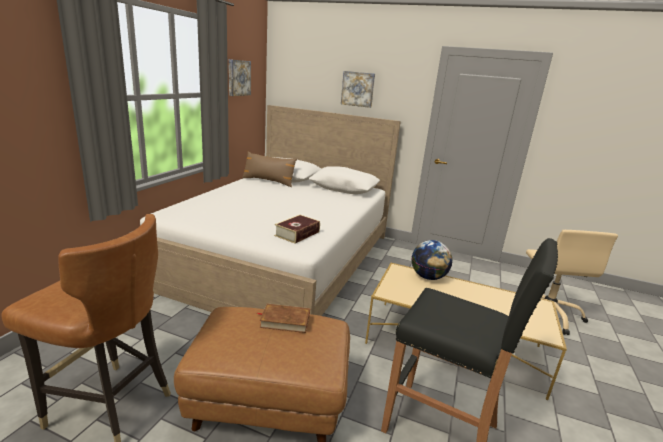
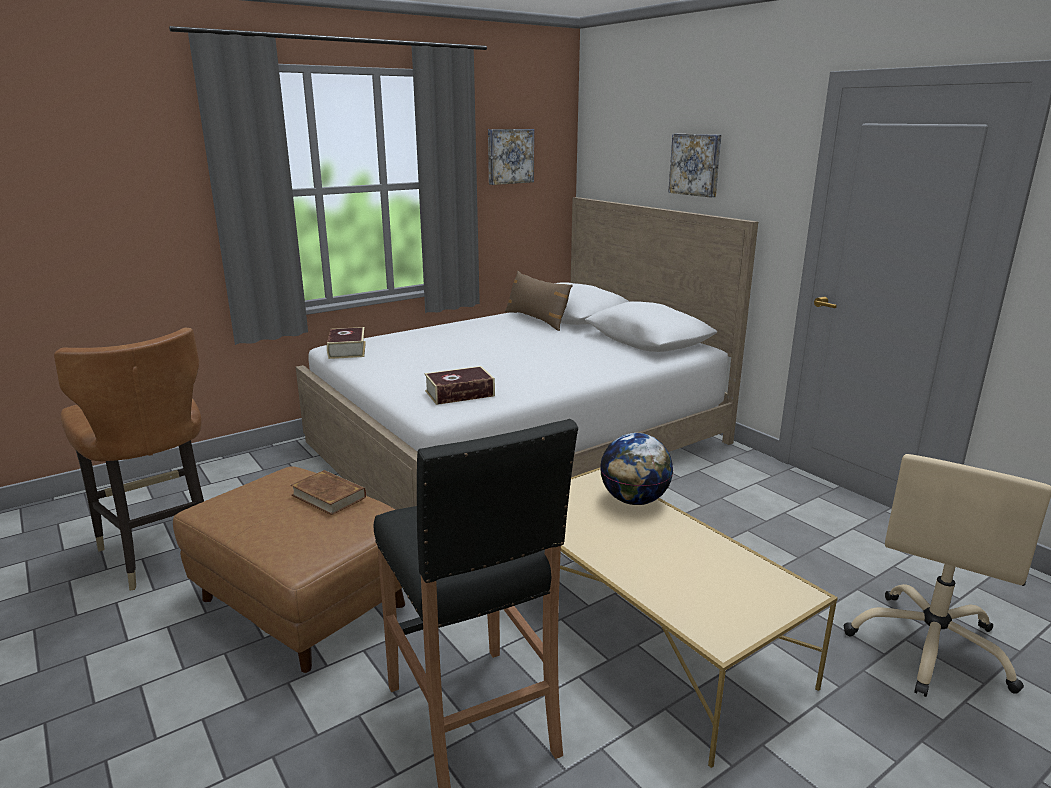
camera: 35 degrees right, 0 degrees up
(175, 215) = (347, 350): none -> book

